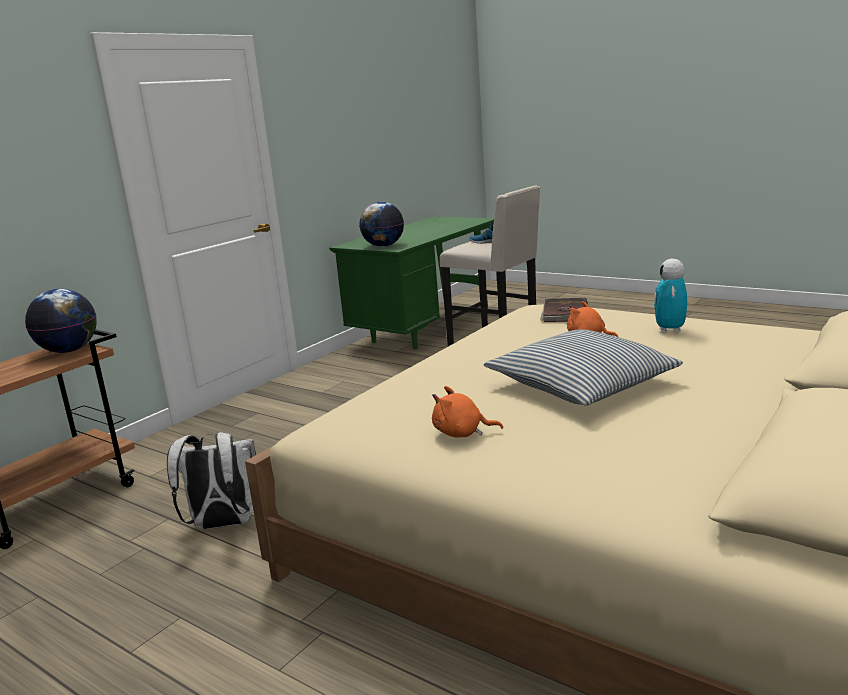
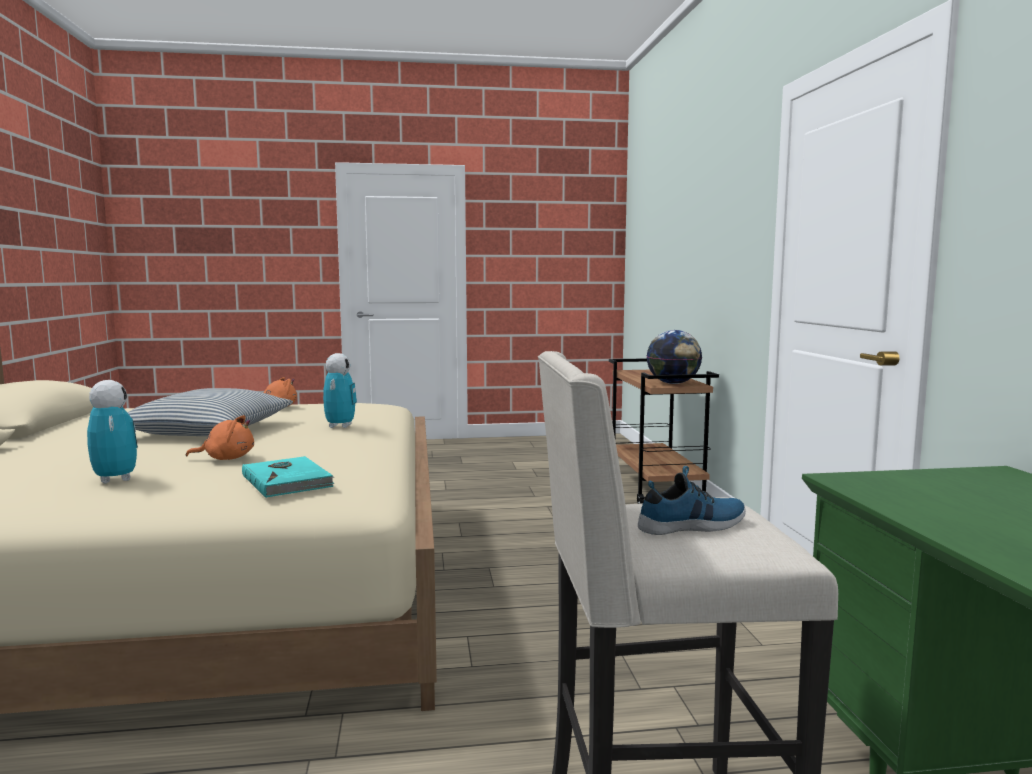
camera: 135 degrees right, 10 degrees down
(222, 524) = (514, 512): white backpack -> none
(383, 246) = (912, 483): globe -> none
(455, 368) = (340, 426): none -> toy robot
(564, 313) = (288, 480): brown book -> turquoise book

